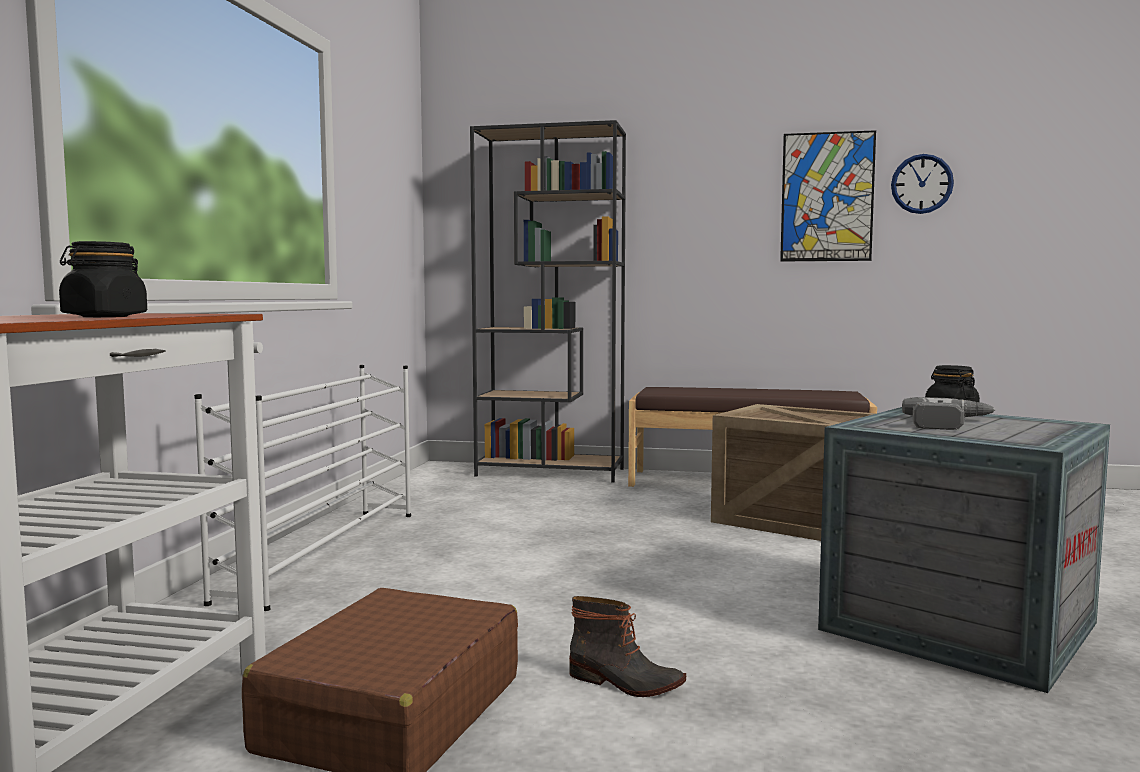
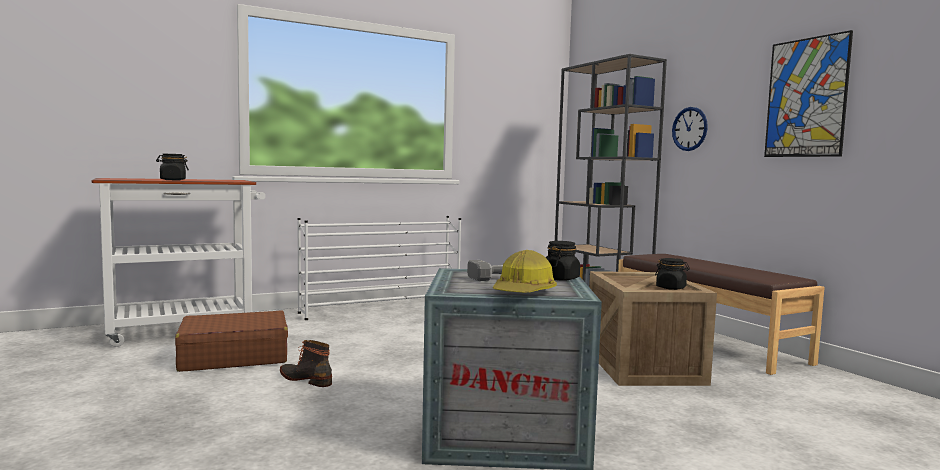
camera: 50 degrees right, 0 degrees up
(624, 683) = (306, 379): boot -> boot turned 135 degrees clockwise
(836, 418) = (671, 288): none -> black jar
(921, 184) = (895, 78): wall clock -> wall clock (689, 129)
(1049, 430) = (524, 292): none -> hard hat

